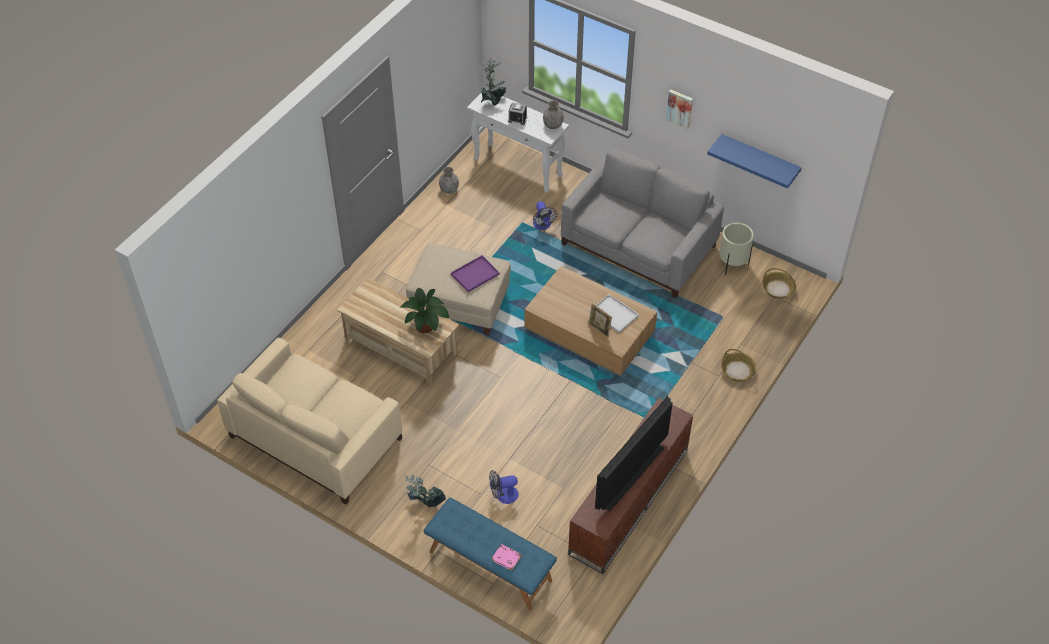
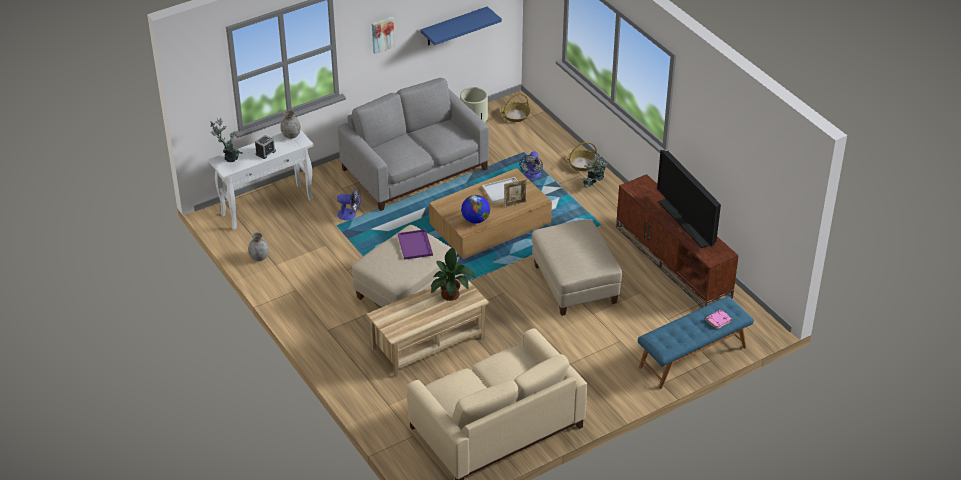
camera: 65 degrees left, 10 degrees down
(424, 504) = (610, 377): potted plant -> potted plant (594, 185)
(503, 495) = (628, 328): fan -> fan (532, 175)
(543, 429) = (574, 285): none -> beige ottoman
(556, 309) = (475, 220): none -> globe

